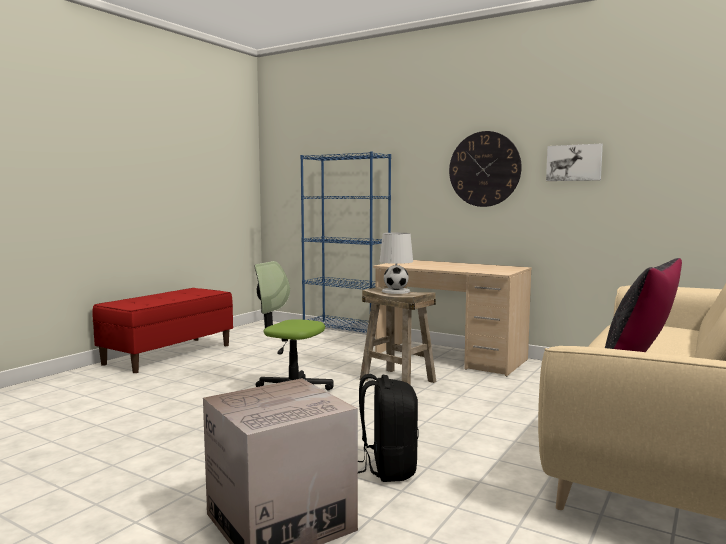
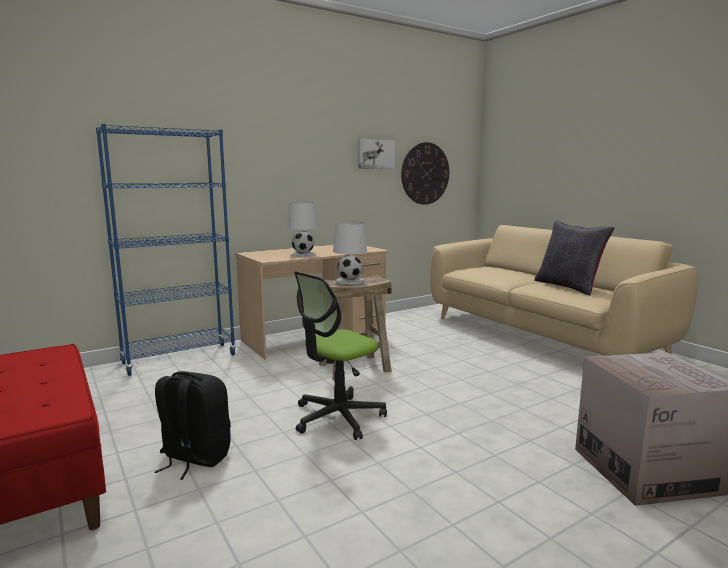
camera: 65 degrees left, 5 degrees up
(387, 468) = (550, 412): black backpack -> black backpack (194, 458)
(427, 266) = (303, 254): none -> white table lamp
(484, 169) = (307, 156): wall clock -> wall clock (425, 173)

